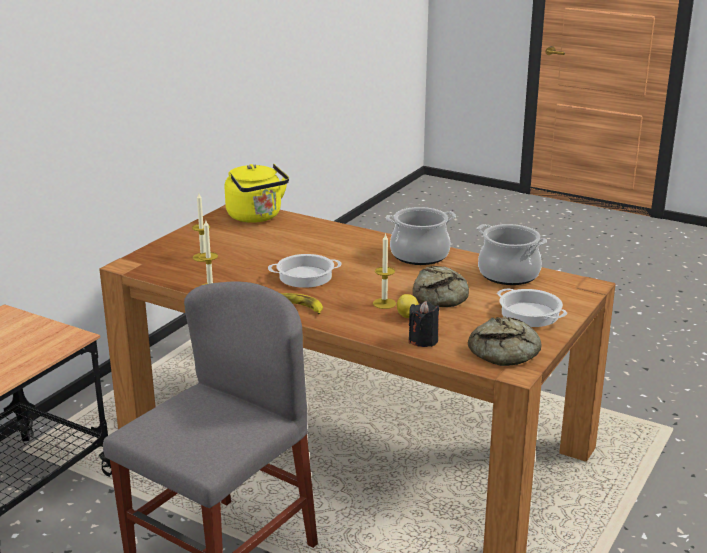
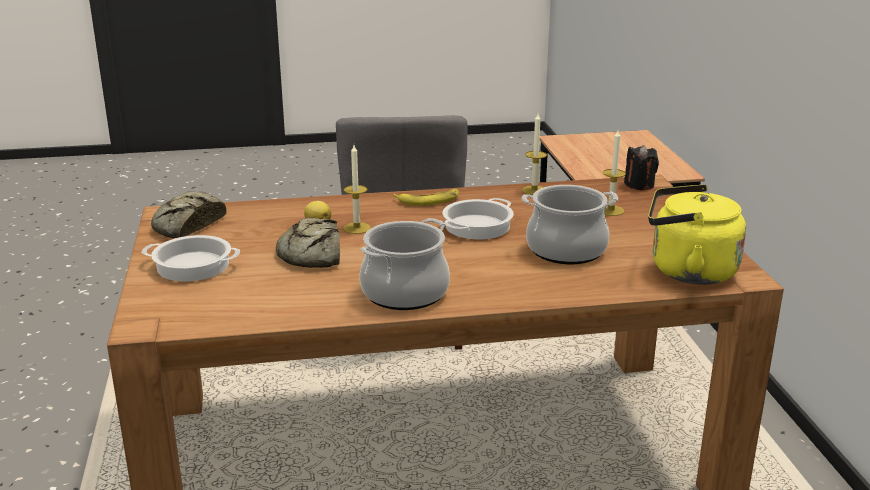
camera: 140 degrees right, 0 degrees up
(423, 340) = (275, 211): black candle -> black candle (639, 185)
(508, 274) = (263, 305): cooking pot -> cooking pot (566, 250)

